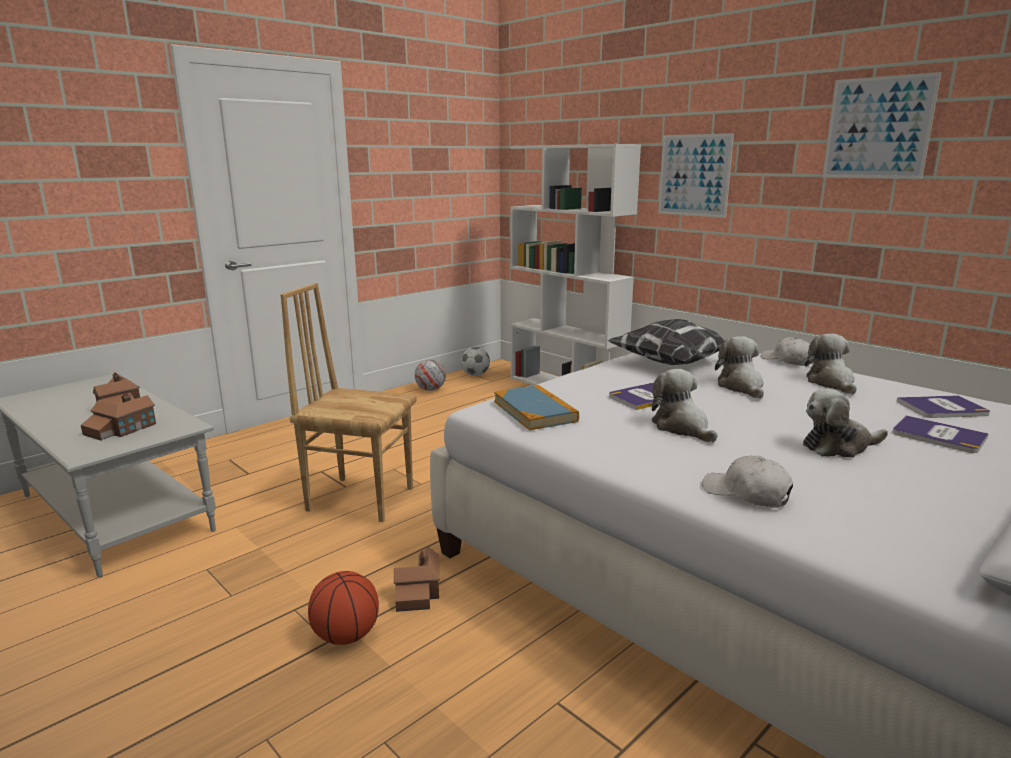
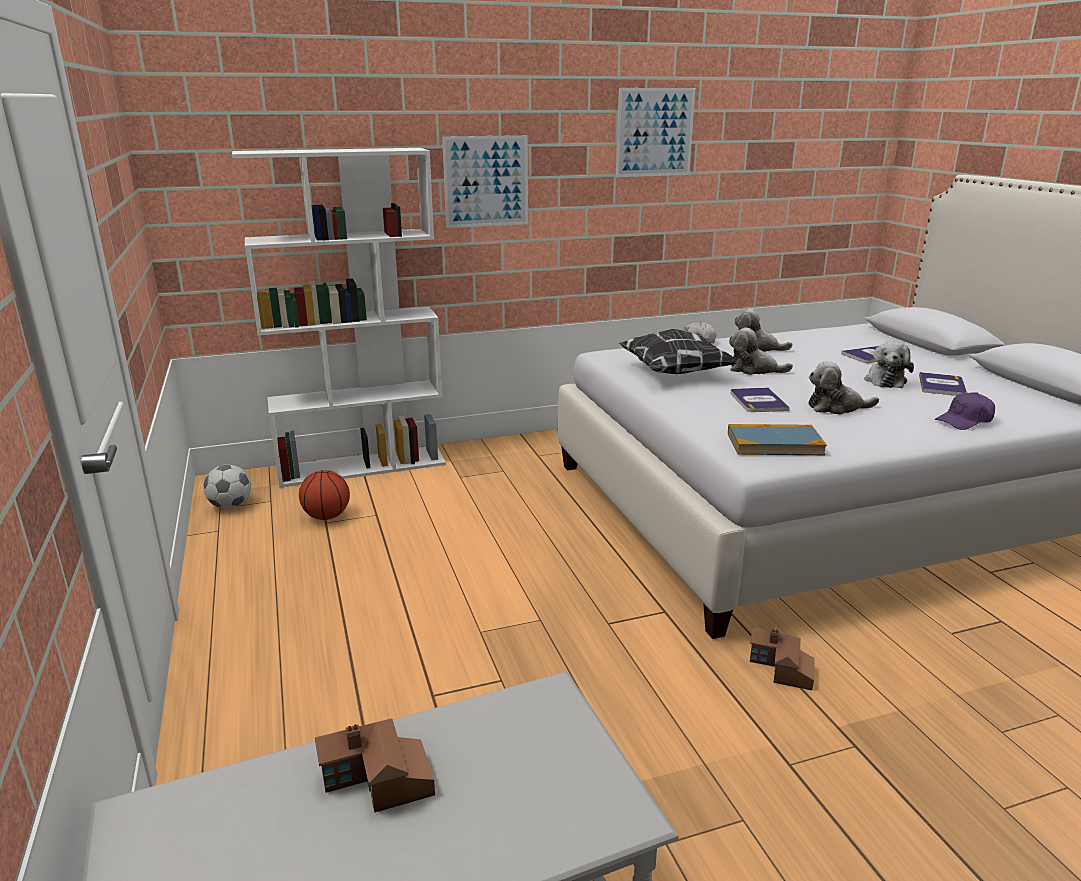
camera: 65 degrees left, 5 degrees up
(120, 429) = (520, 773): toy house -> none
(346, 636) = (849, 731): basketball -> basketball (327, 516)
(360, 498) = (546, 672): brown chair -> none
(430, 389) = (236, 550): football -> none
(746, 494) = (965, 421): white cap -> purple cap
(942, 408) = (823, 341): book -> book (941, 385)

